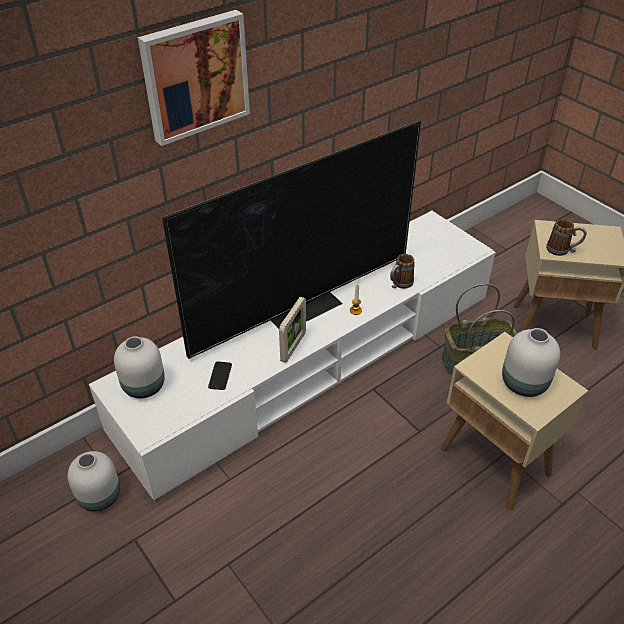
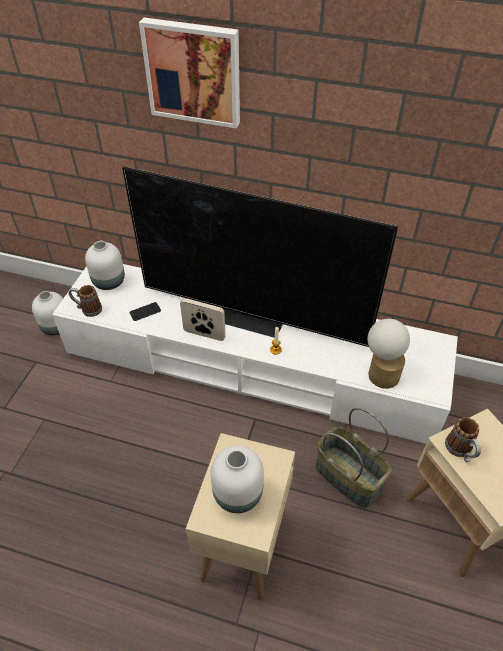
camera: 55 degrees right, 5 degrees up
(293, 347) = (204, 334): picture frame -> picture frame turned 150 degrees counterclockwise
(399, 284) = (333, 362): mug -> mug (88, 309)
(432, 265) = (381, 372): none -> table lamp

